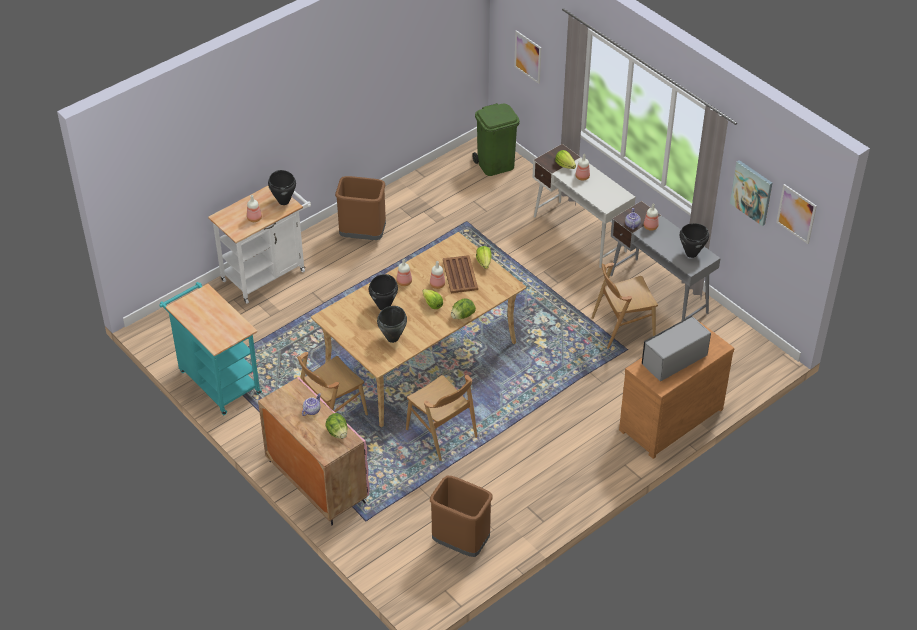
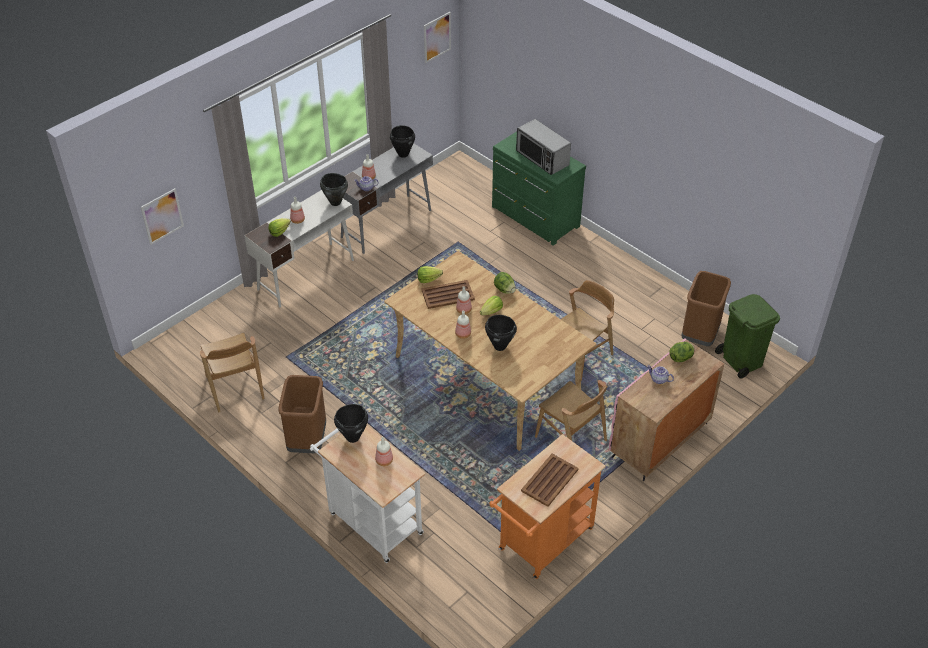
camera: 95 degrees left, 0 degrees up
(207, 317) = (550, 480): none -> brown tray
(216, 380) = (542, 543): turquoise cart -> orange cart
(393, 338) = (542, 336): black cooking pot -> black cooking pot (335, 202)
(496, 165) = (196, 339): green trash can -> green trash can (741, 360)
(622, 327) = (431, 245): brown chair -> brown chair (234, 387)
(668, 418) = (534, 218): brown dresser -> green dresser
(752, 192) = (401, 64): picture -> none

